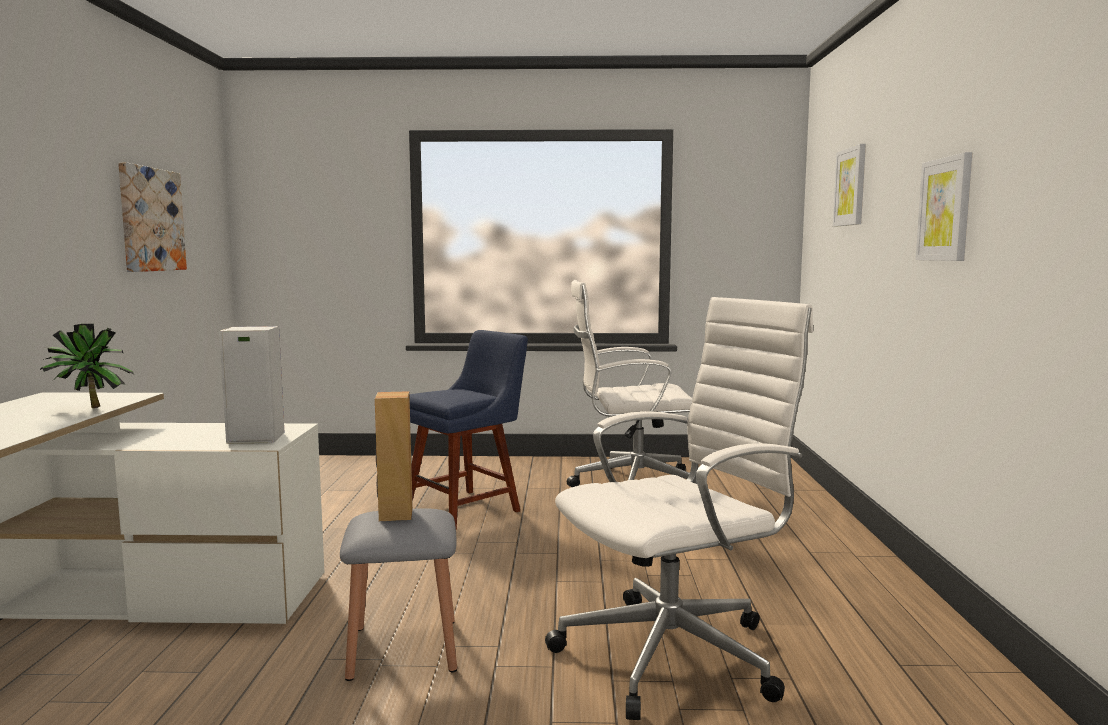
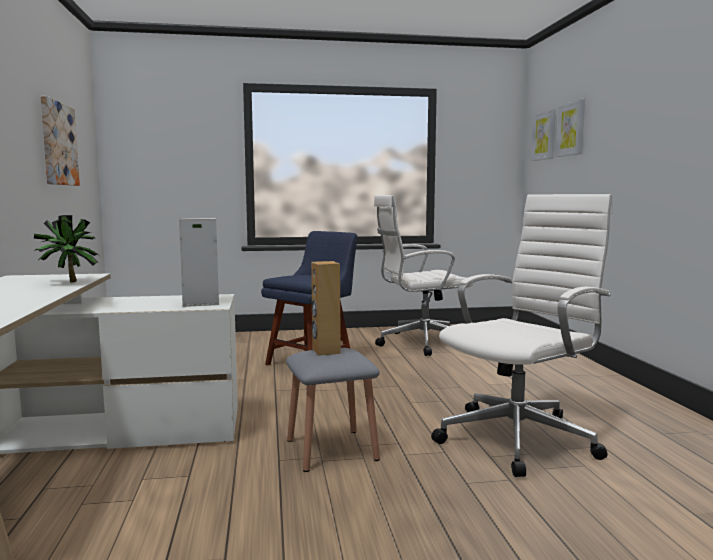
camera: 10 degrees left, 0 degrees up
(945, 209) = (660, 139): picture -> picture (544, 135)

